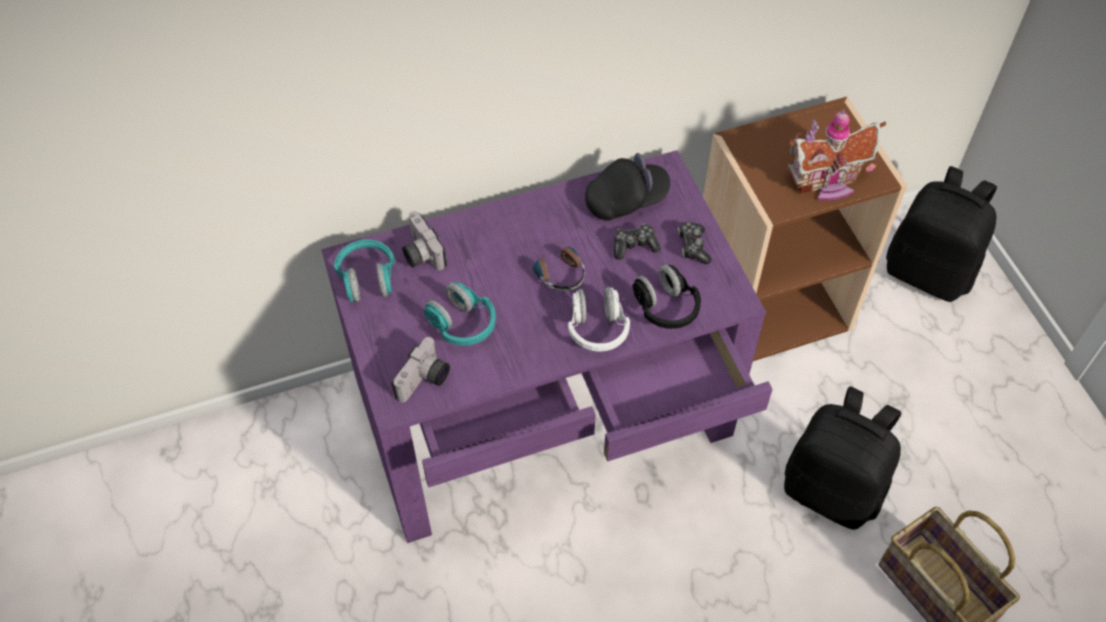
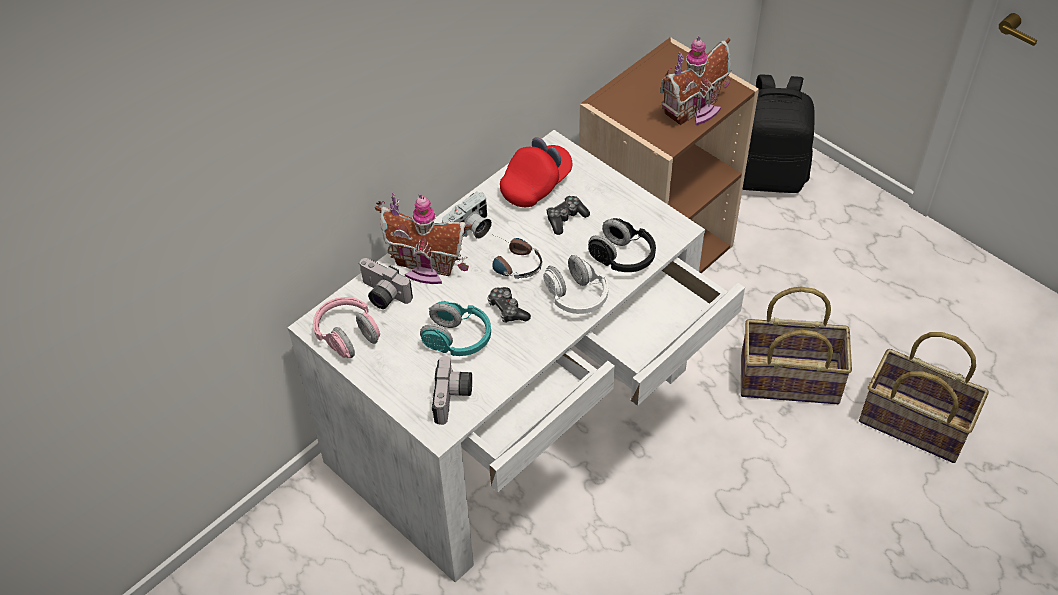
camera: 25 degrees left, 5 degrees down
(367, 280) = (348, 336): turquoise headphones -> pink headphones
(476, 241) = (426, 266): none -> toy house
(537, 221) = (470, 230): none -> camera
(551, 423) = (526, 425): purple desk -> white desk
(626, 200) = (536, 185): black cap -> red cap
(693, 247) = (615, 201): game controller -> game controller (507, 310)
(833, 489) = (790, 378): black backpack -> basket

